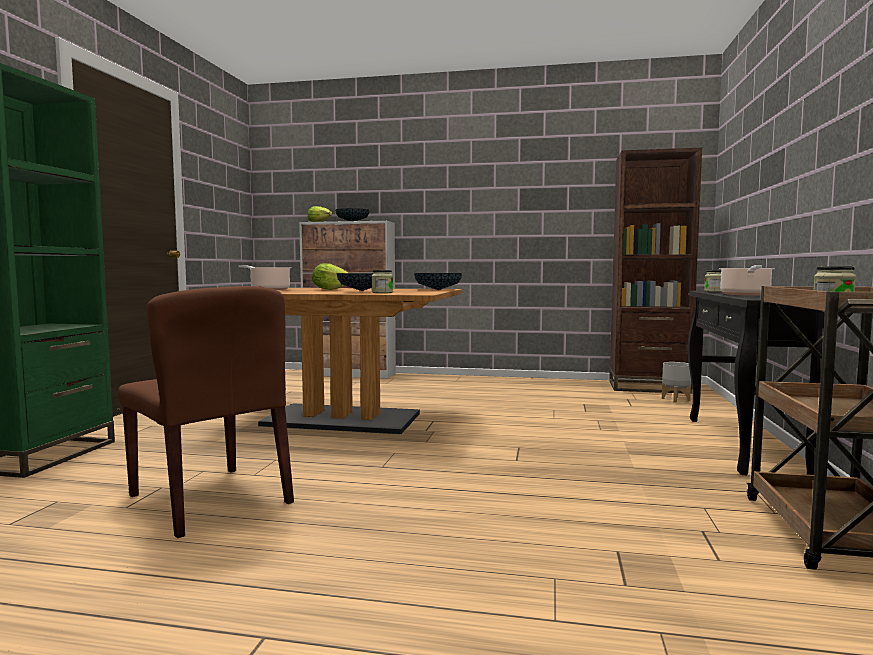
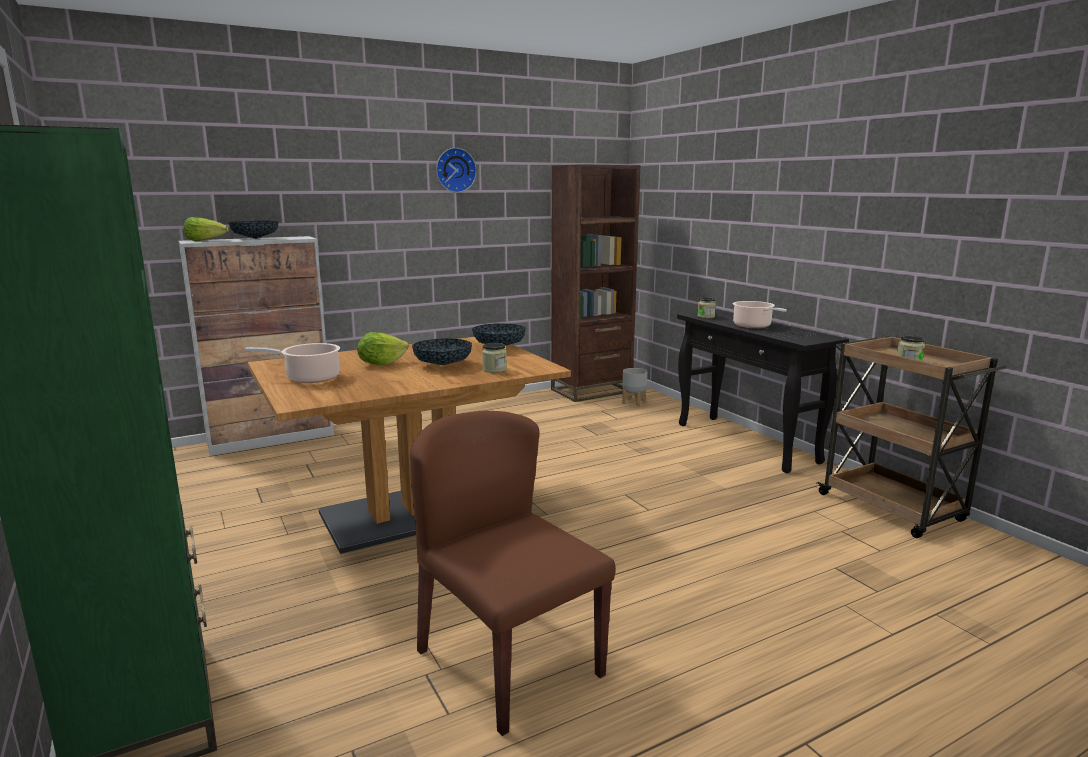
camera: 40 degrees left, 10 degrees up
(210, 499) = (508, 661): brown chair -> brown chair turned 135 degrees counterclockwise
(518, 169) = (455, 170): none -> wall clock

